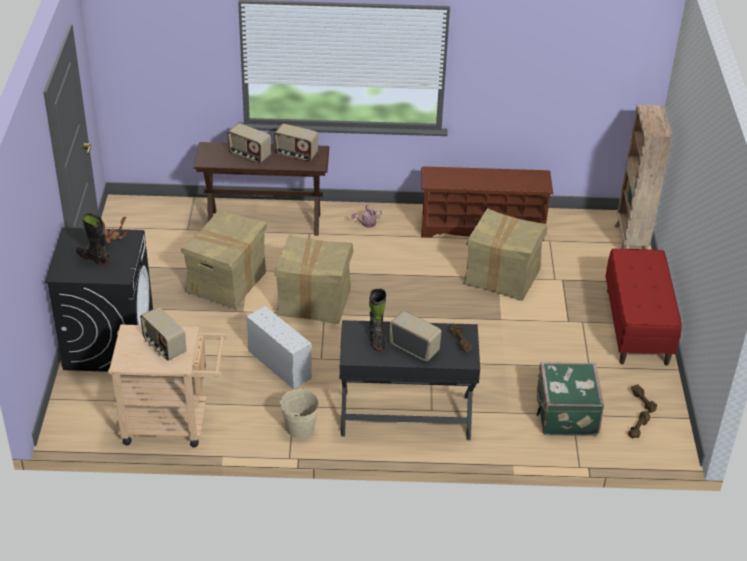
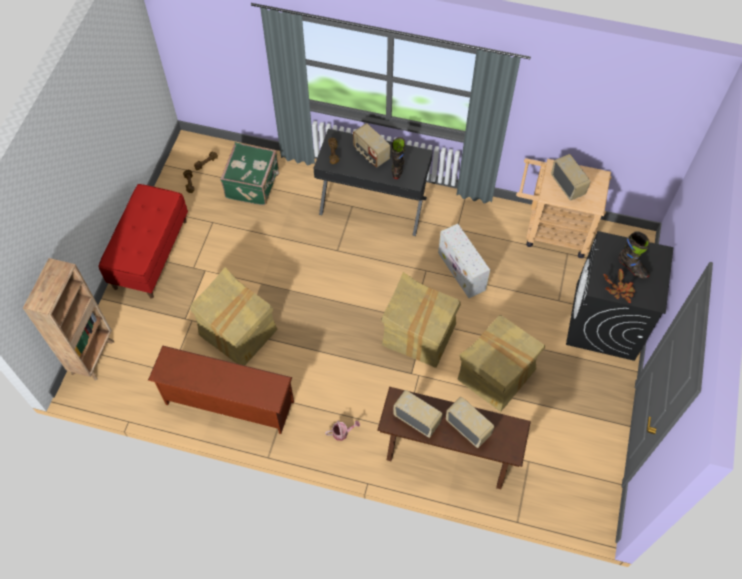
camera: 165 degrees left, 20 degrees up
(300, 427) = (455, 209): beige bucket -> none

